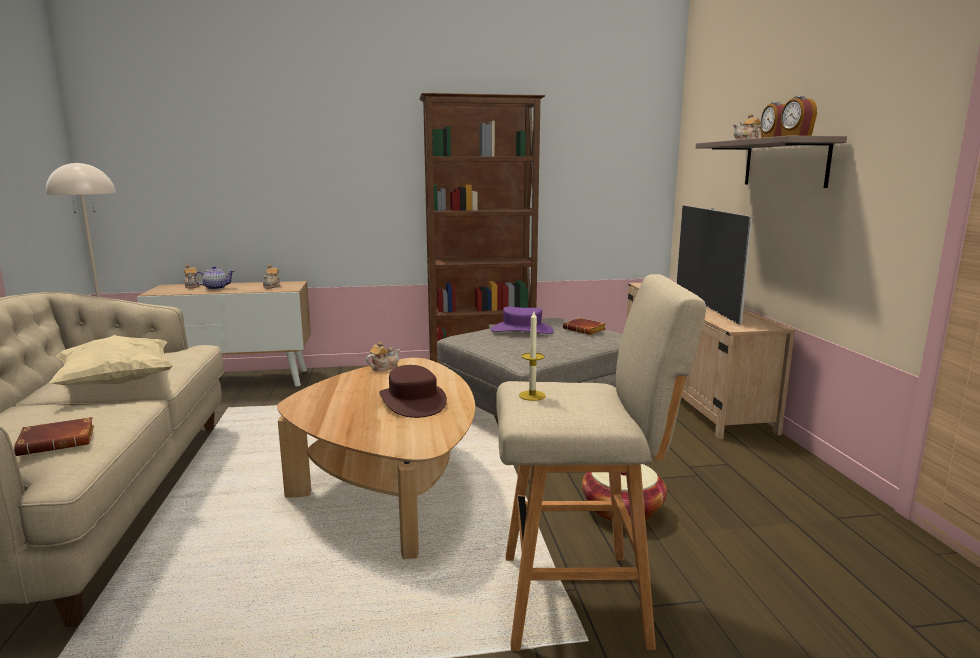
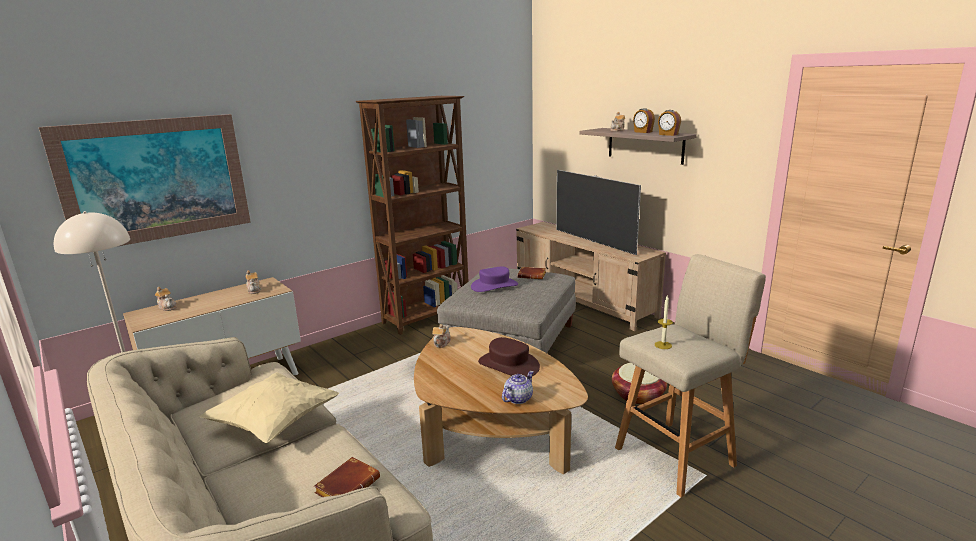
camera: 30 degrees left, 5 degrees up
(203, 161) = (156, 180): none -> picture
(216, 288) = (200, 304): teapot -> teapot (517, 399)

